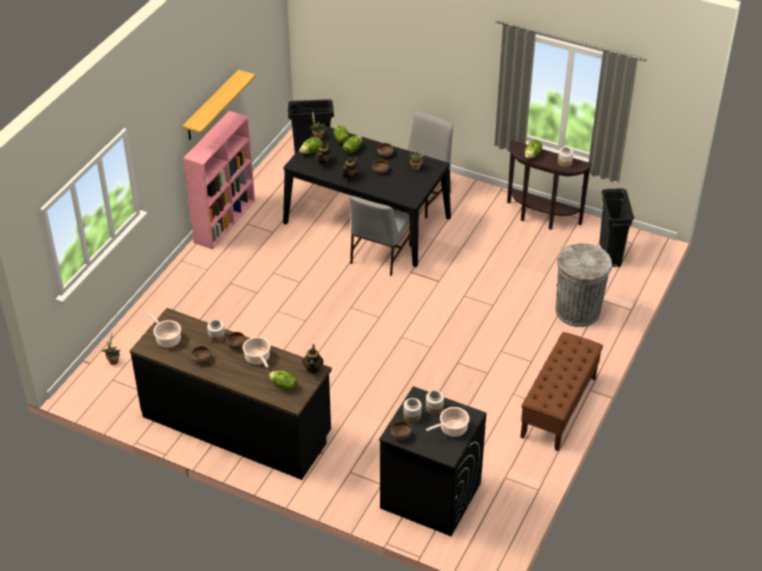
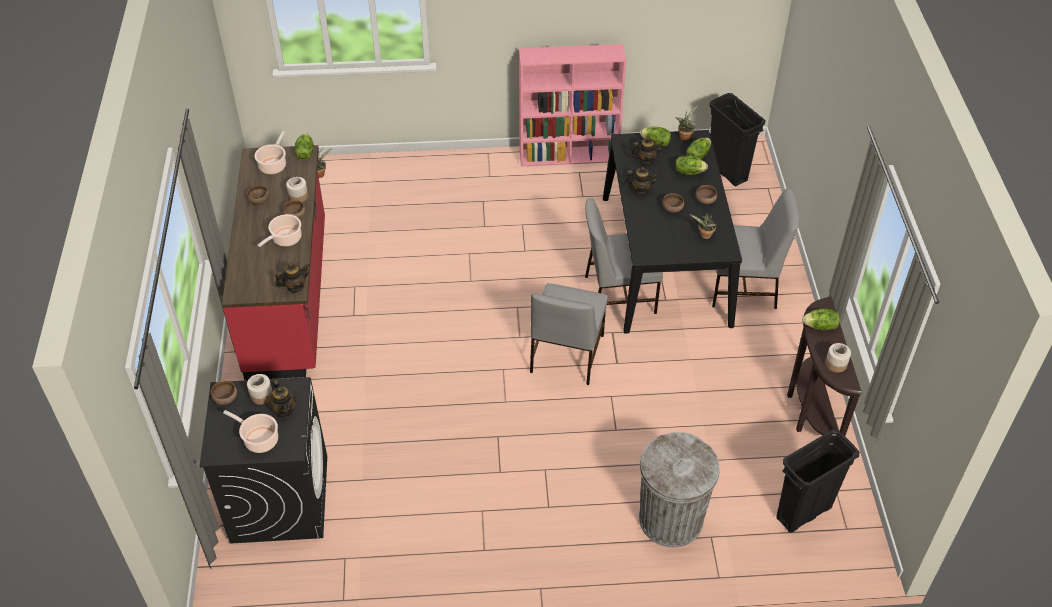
camera: 60 degrees right, 5 degrees up
(211, 106) = (595, 22): shelf -> none
(237, 425) = (289, 297): black counter -> red counter
(283, 386) = (256, 275): lettuce -> lettuce (305, 153)
(413, 301) = (566, 355): none -> grey chair
(434, 408) = (284, 410): jar -> teapot
(558, 407) = (489, 566): brown bench -> none

